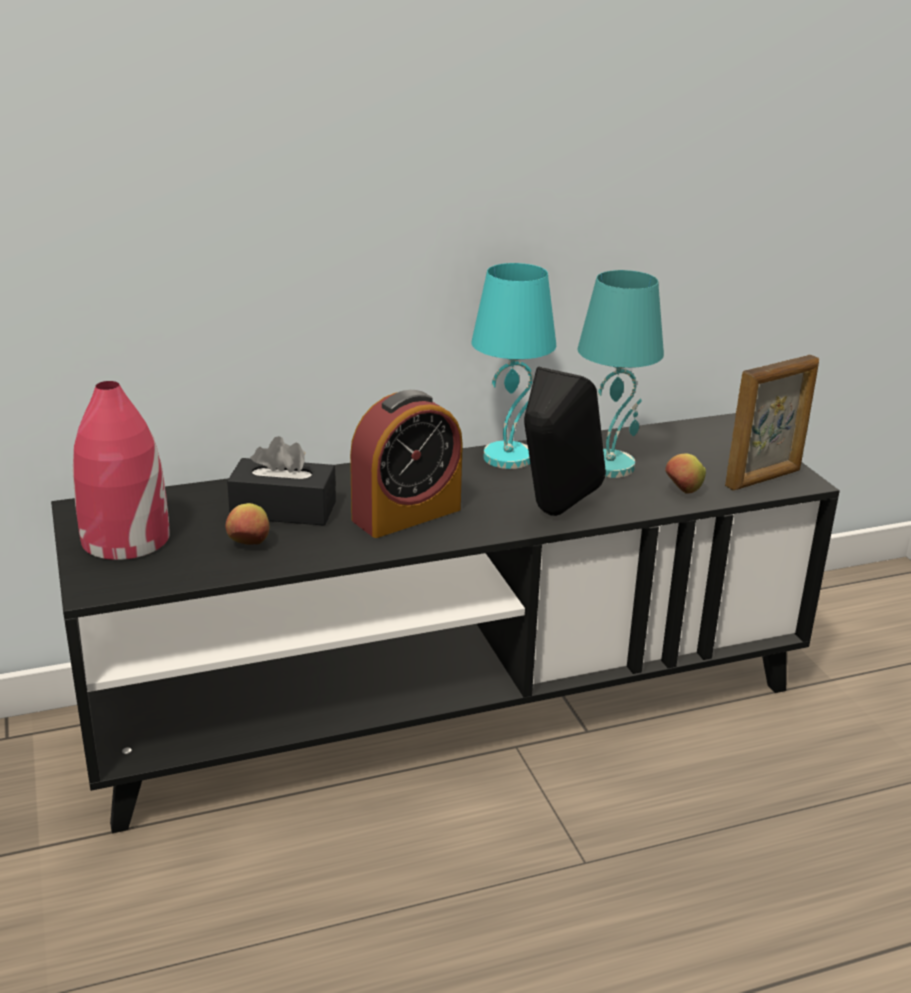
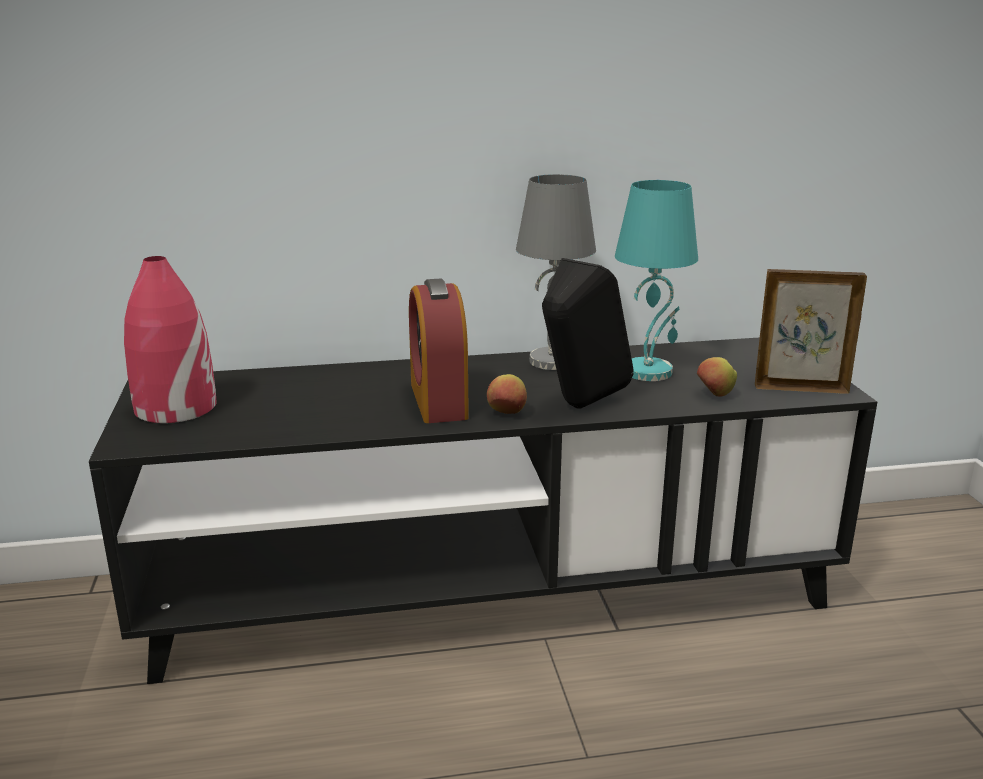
camera: 10 degrees right, 5 degrees down
(249, 544) = (282, 417): apple -> apple (507, 414)
(283, 510) = (327, 392): black tissue box -> none
(406, 514) = (438, 401): alarm clock -> alarm clock turned 105 degrees clockwise
(509, 457) = (553, 361): turquoise table lamp -> grey table lamp
(764, 479) = (800, 388): picture frame -> picture frame turned 150 degrees counterclockwise

